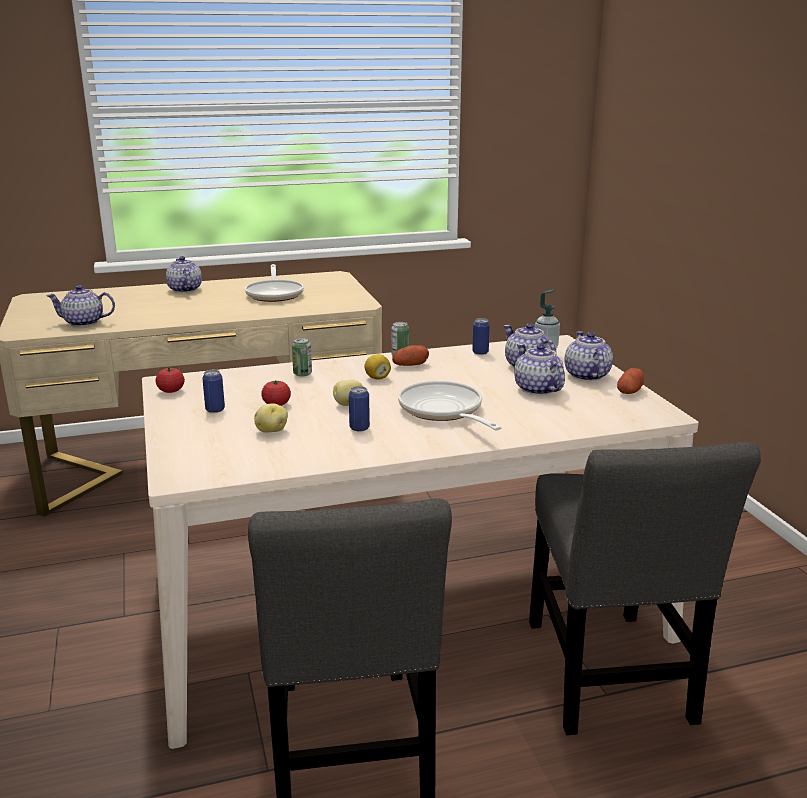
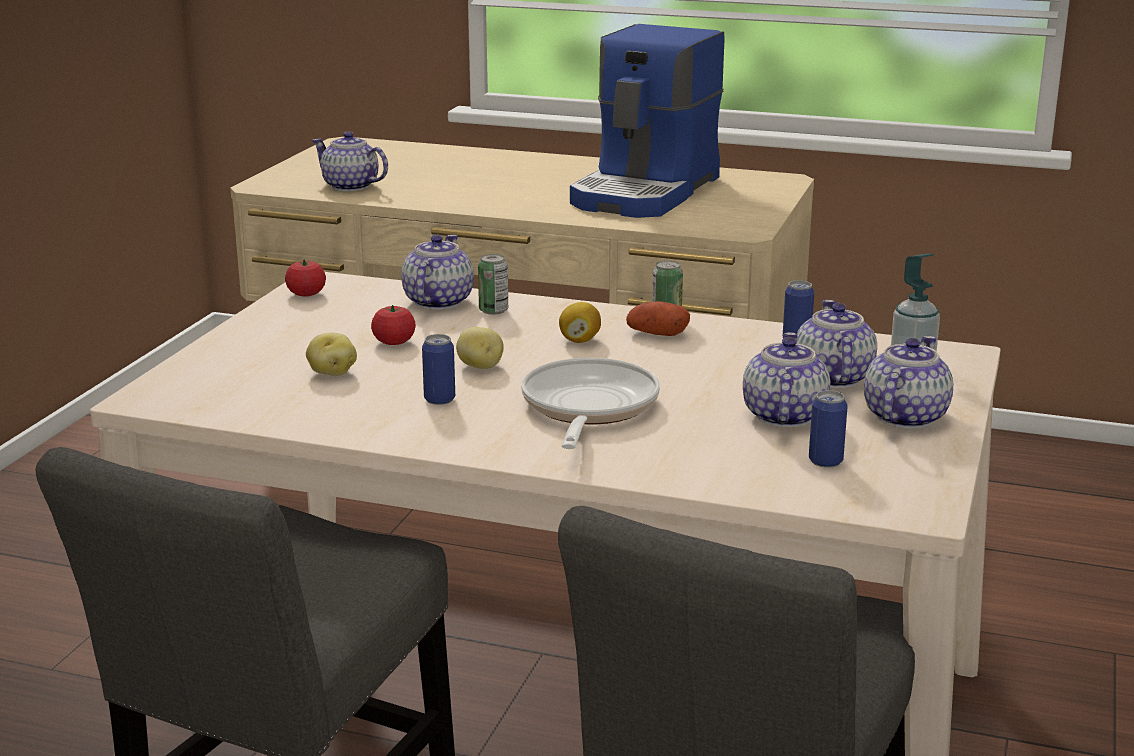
camera: 35 degrees right, 0 degrees up
(184, 290) = (538, 164): teapot -> teapot (437, 302)
(215, 409) = (315, 330): can -> can (825, 461)
(275, 294) = (647, 192): frying pan -> coffee machine
(629, 391) = (932, 459): potato -> none

